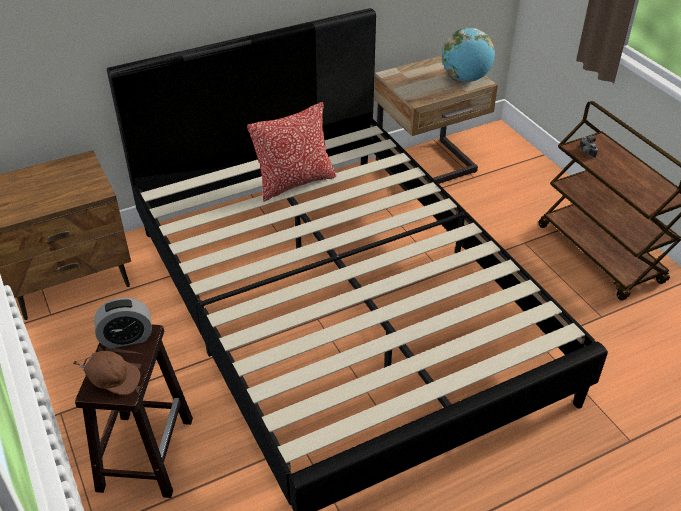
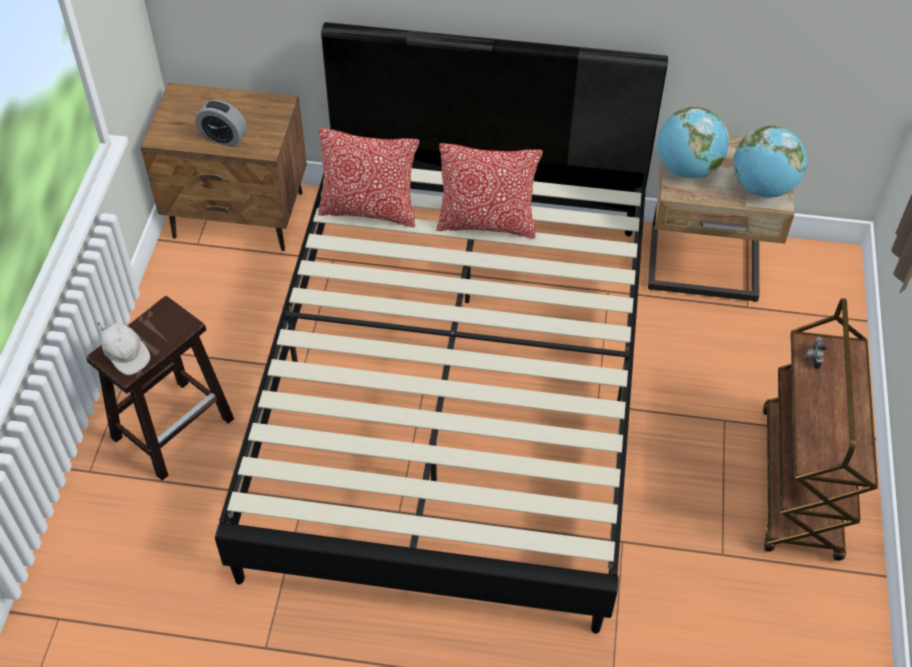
camera: 35 degrees right, 10 degrees up
(113, 380) = (126, 355): brown cap -> white cap
(126, 338) = (167, 320): alarm clock -> alarm clock (223, 138)
(201, 211) = (369, 211): none -> pillow
(411, 86) = (687, 169): none -> globe

